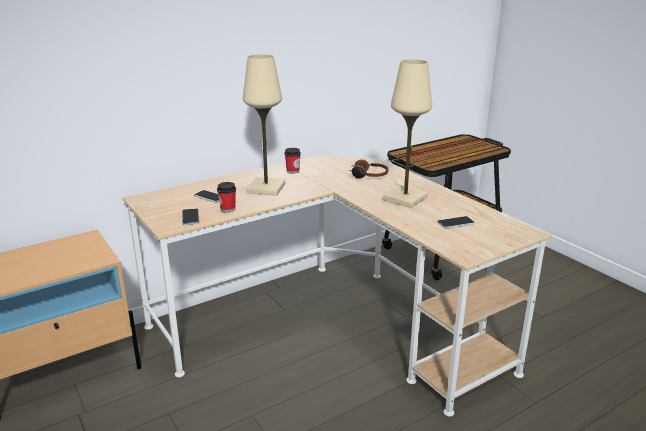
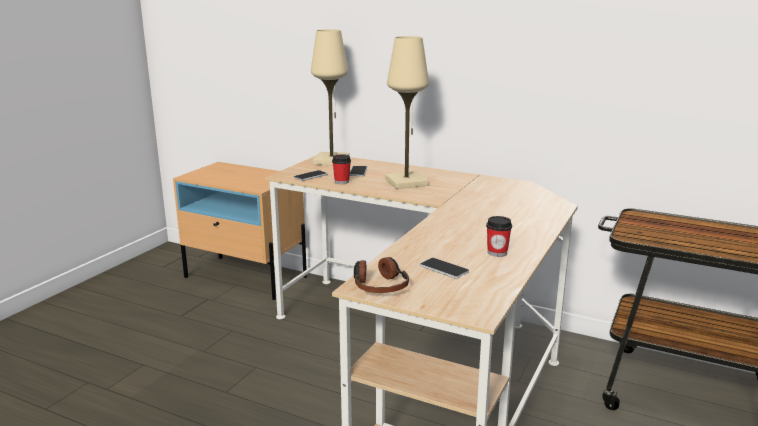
camera: 60 degrees right, 5 degrees down
(293, 171) = (465, 181): cup -> cup (497, 253)
(368, 175) = (512, 208): headphones -> headphones (379, 285)
(405, 198) = (475, 235): beige table lamp -> beige table lamp (332, 161)

